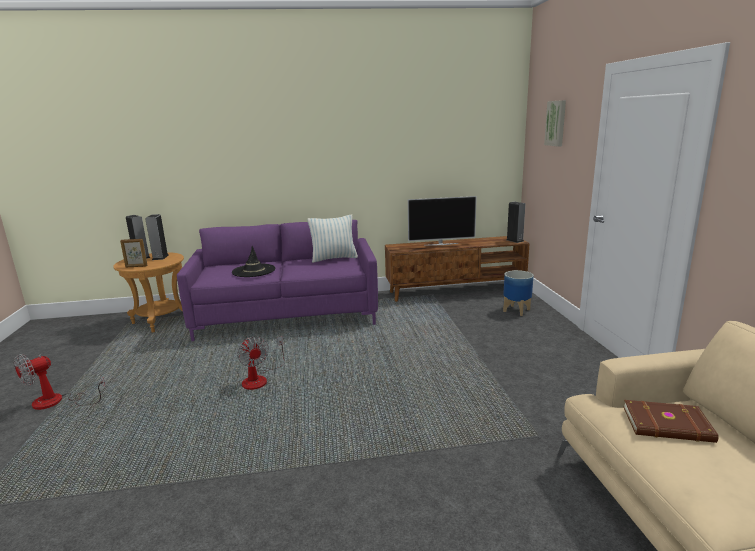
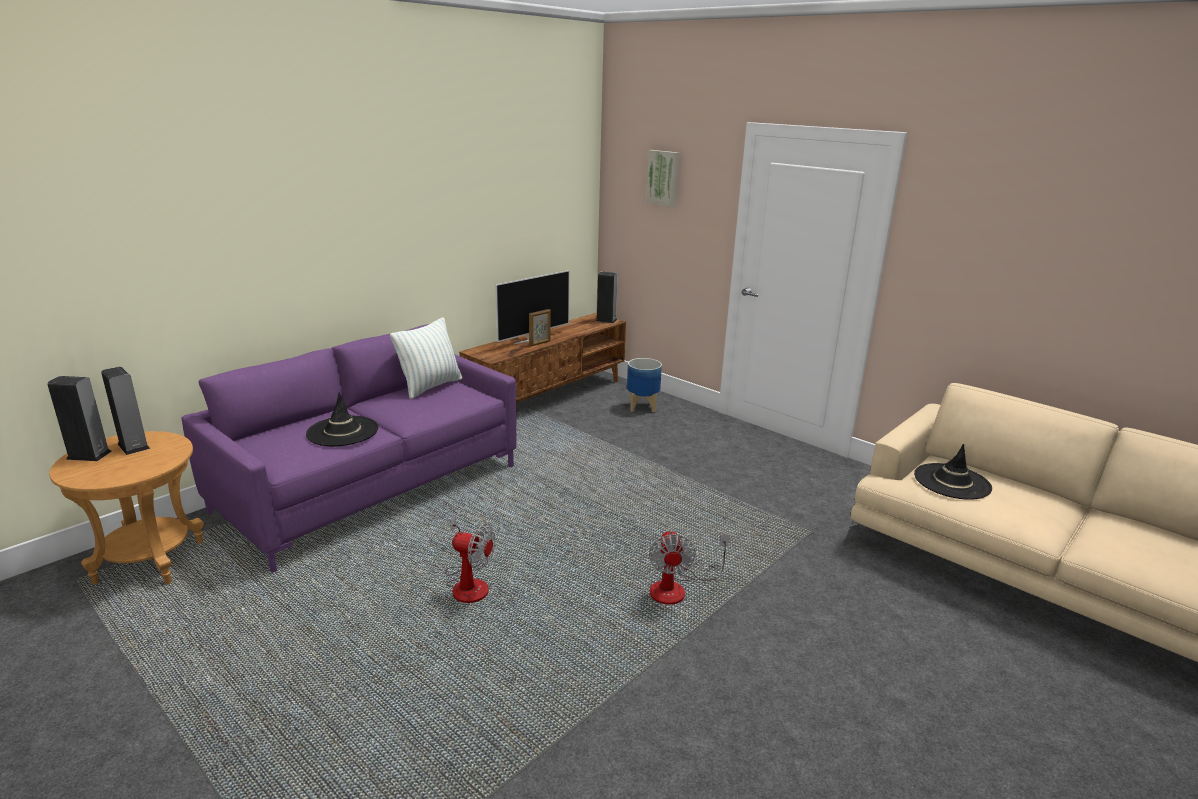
camera: 40 degrees left, 5 degrees up
(57, 402) = (181, 750): fan -> fan (677, 588)
(136, 266) = (122, 474): picture frame -> picture frame (540, 343)
(668, 425) = (952, 482): brown book -> black hat

